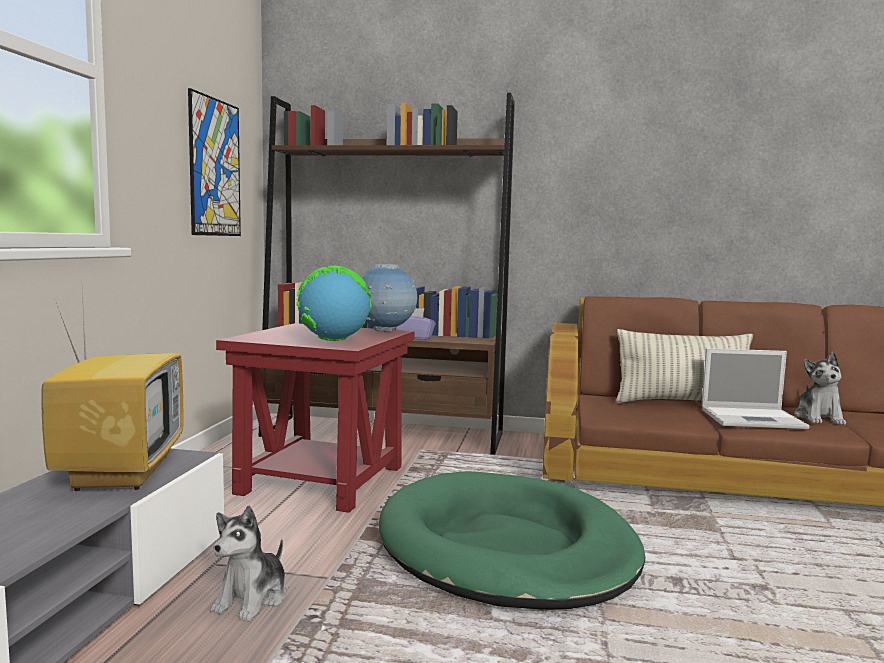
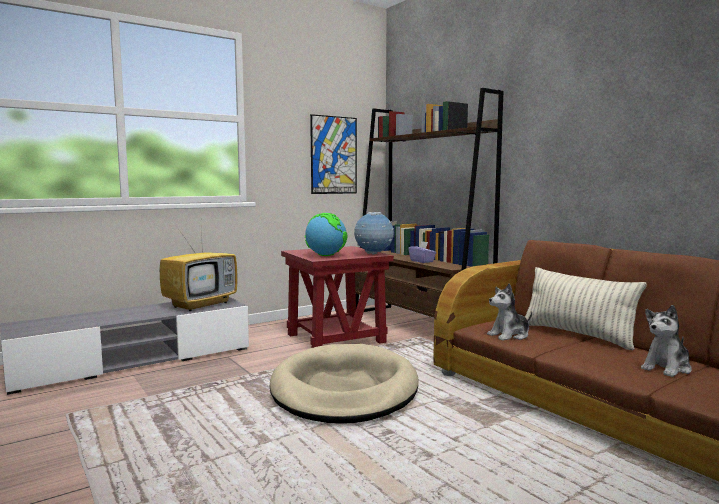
camera: 45 degrees right, 0 degrees up
(252, 599) = (213, 371): plush toy -> plush toy (509, 335)
(506, 548) = (344, 389): green dog bed -> beige dog bed
(754, 418) = (590, 354): laptop -> none

